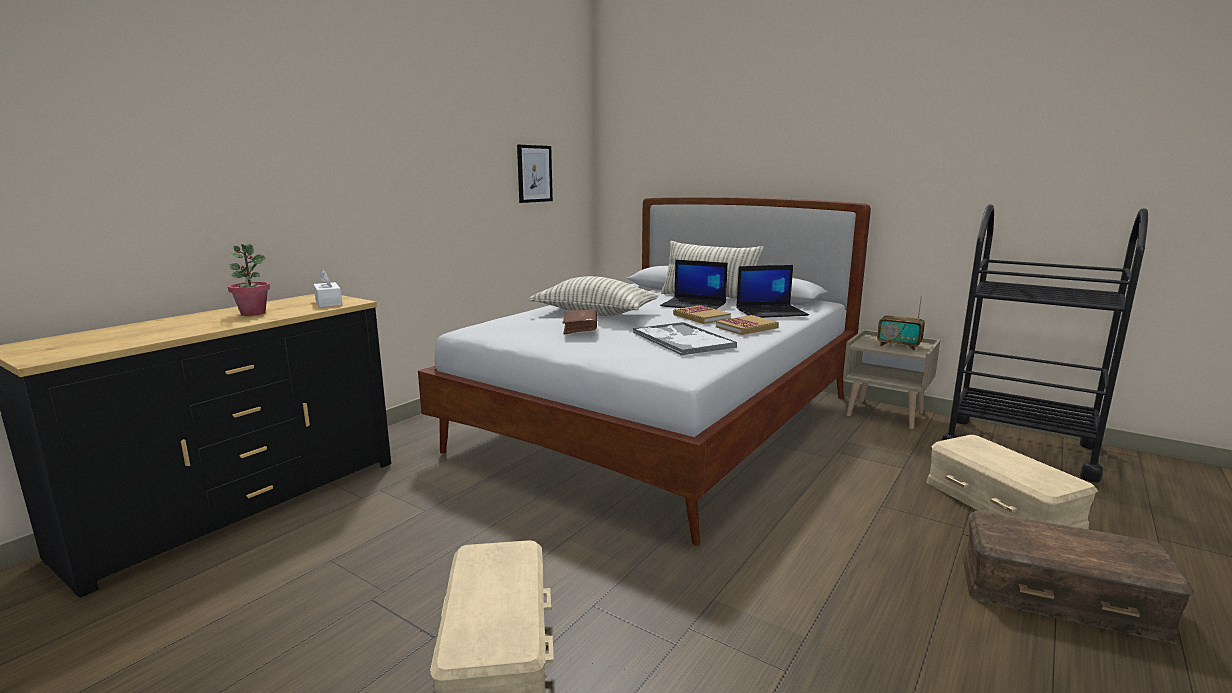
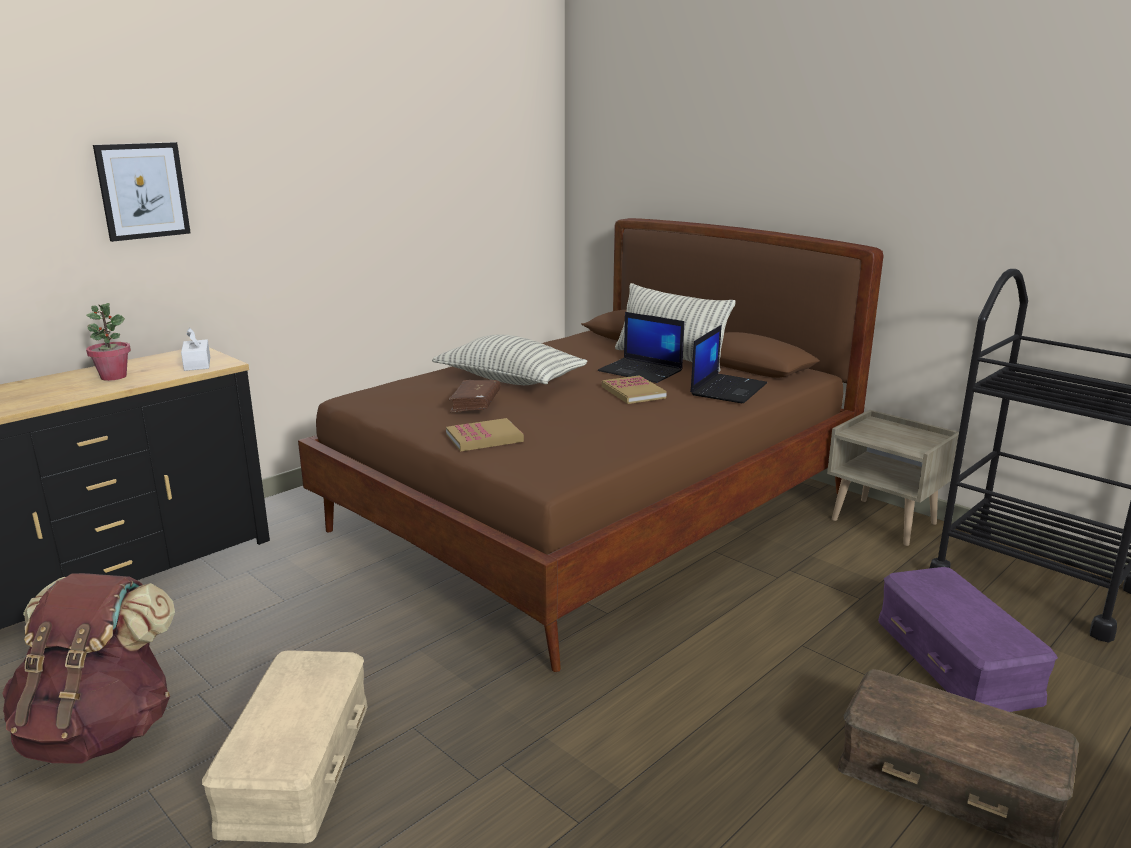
camera: 10 degrees right, 5 degrees up
(281, 645) = (101, 731): none -> brown backpack
(534, 173) = (476, 189): picture -> picture (143, 191)
(664, 424) = (596, 514): white bed -> brown bed
(681, 339) = (583, 428): tray -> none
(746, 327) = (676, 413): book -> book (484, 438)
(772, 312) = (728, 389): laptop -> laptop turned 60 degrees counterclockwise
(898, 346) = (901, 438): radio -> none
(1000, 504) = (954, 659): beige storage box -> purple storage box

